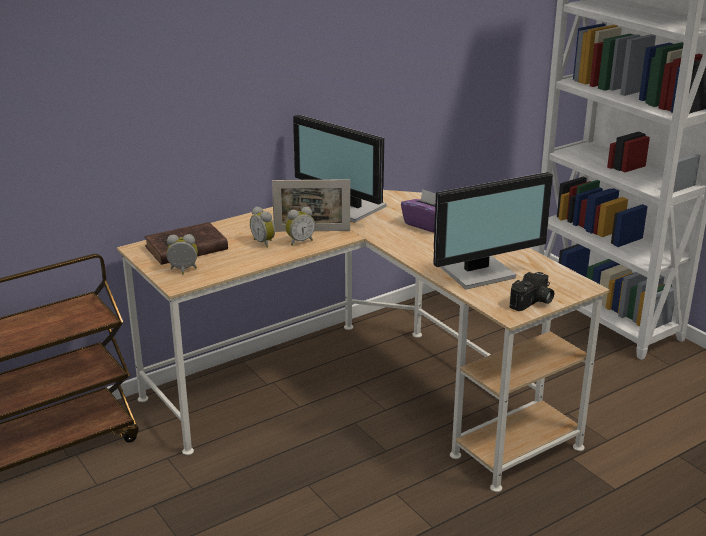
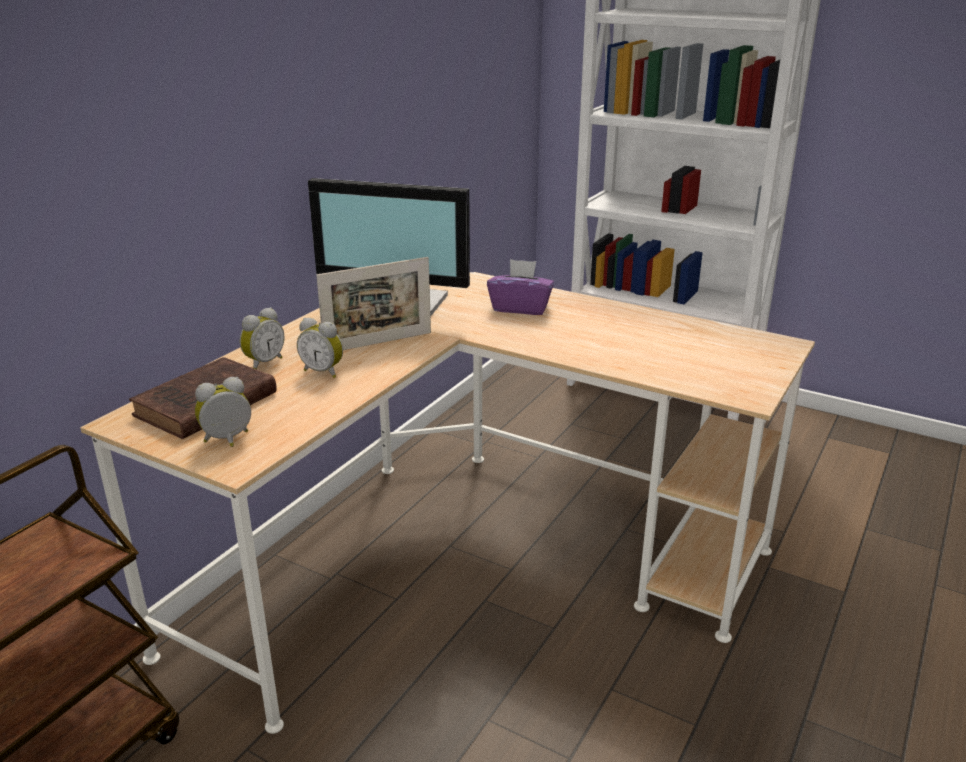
camera: 25 degrees left, 0 degrees up
(299, 241) = (374, 360): alarm clock -> alarm clock (263, 363)
(479, 272) = (649, 353): monitor -> none
(533, 302) = (756, 376): camera -> none

